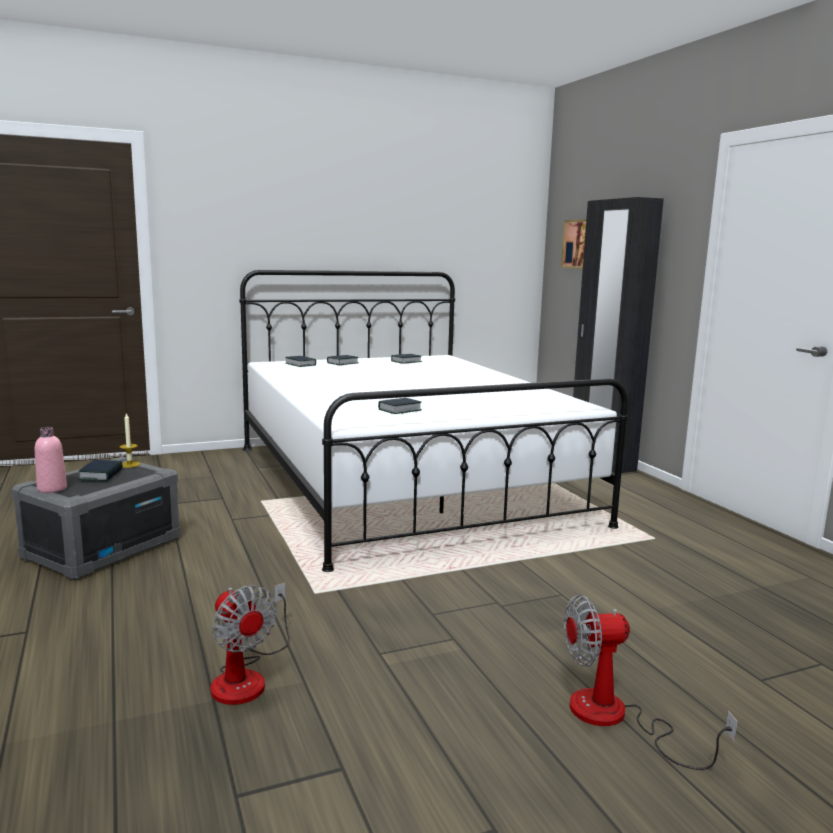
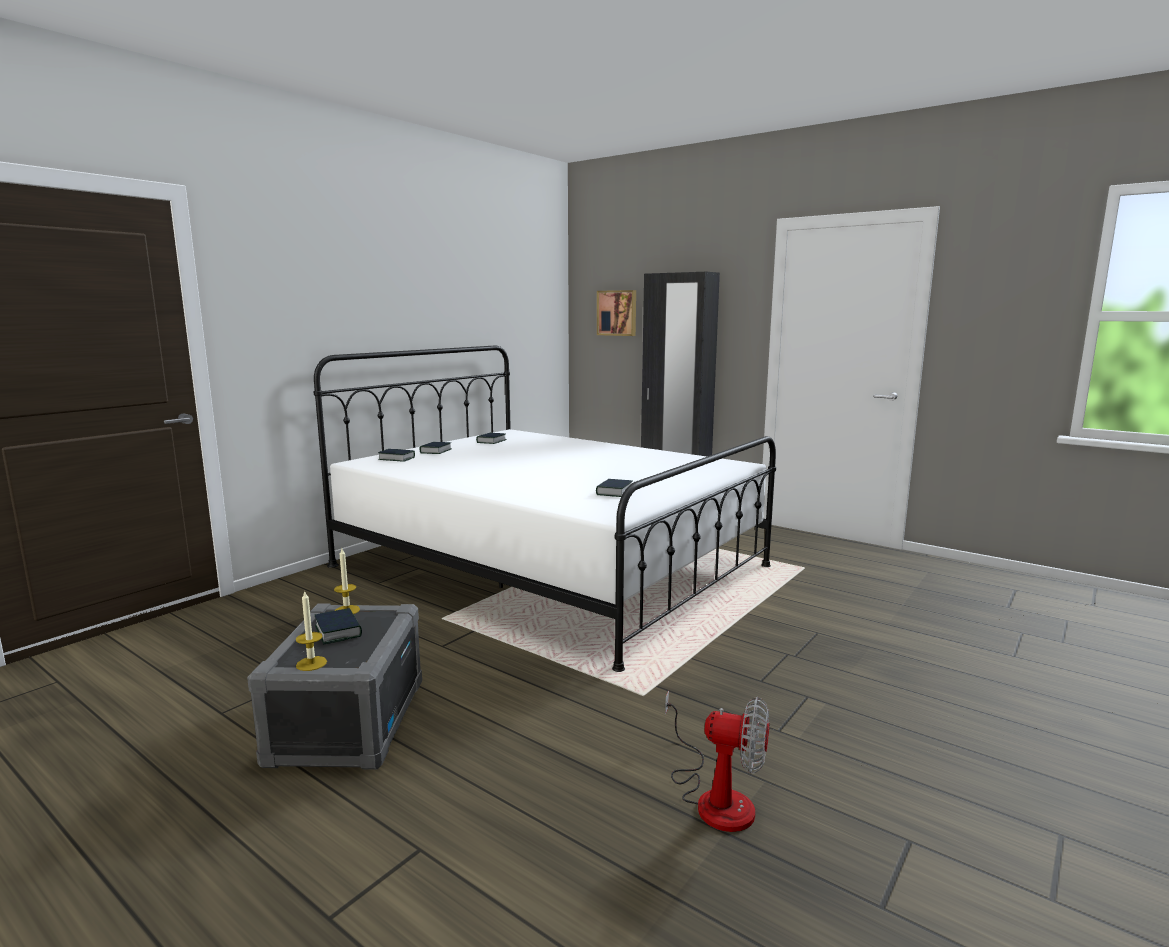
camera: 30 degrees left, 0 degrees up
(52, 488) = (311, 663): pink bottle -> candle
(616, 719) = (991, 717): fan -> none

